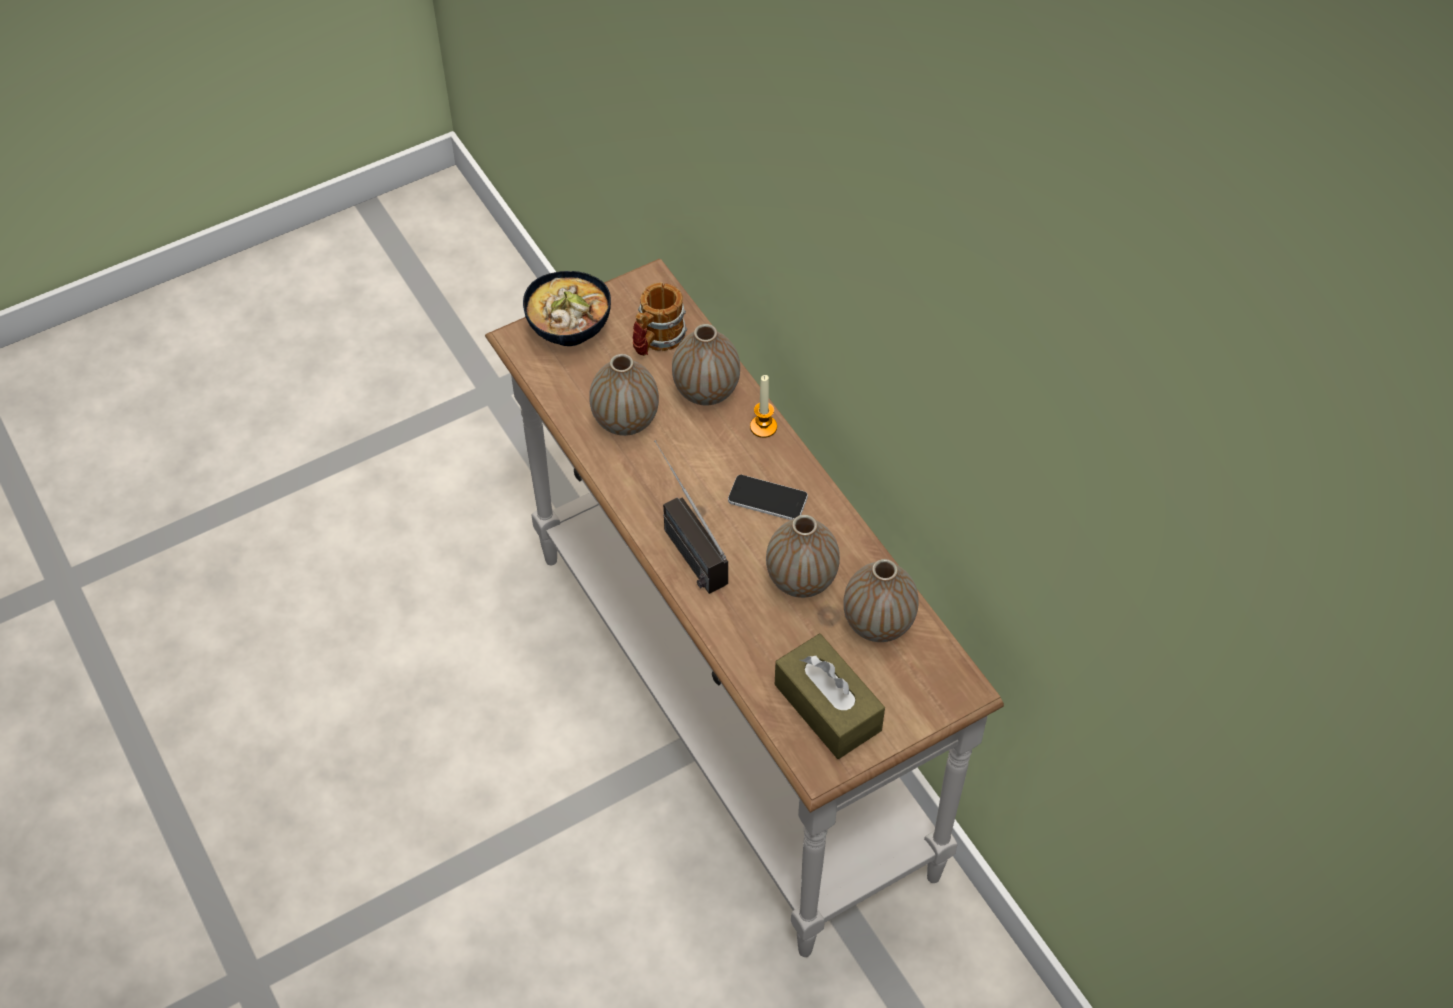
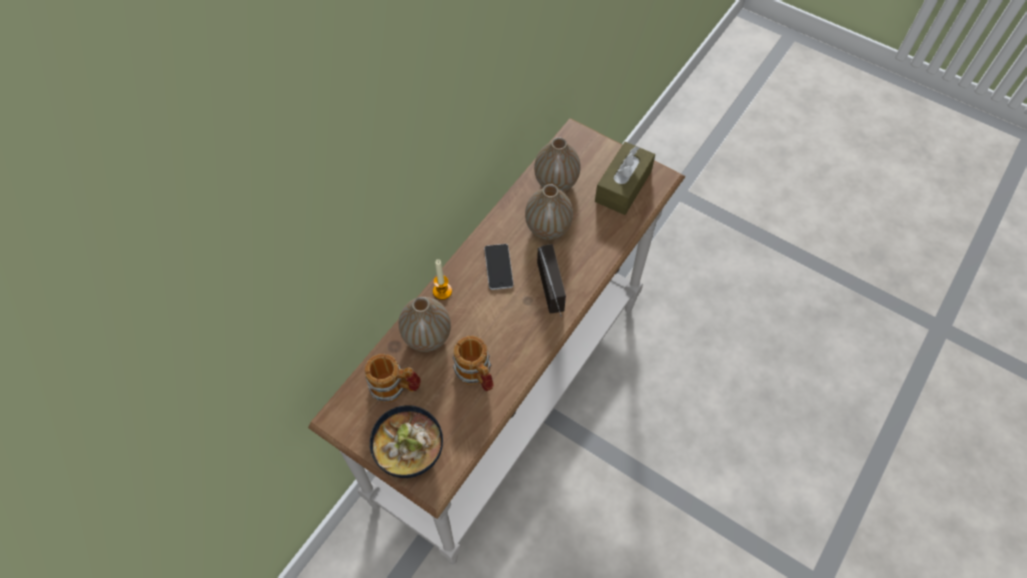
camera: 115 degrees left, 5 degrees up
(625, 420) = (476, 375): vase -> mug
(681, 541) = (555, 300): radio -> radio turned 45 degrees counterclockwise

